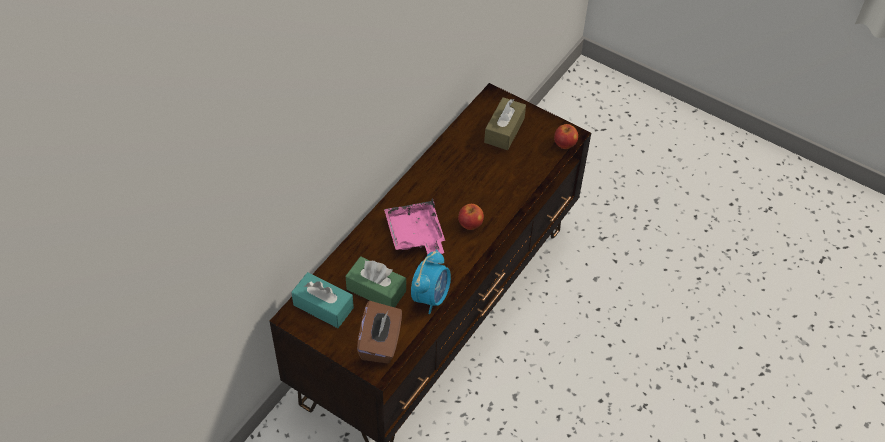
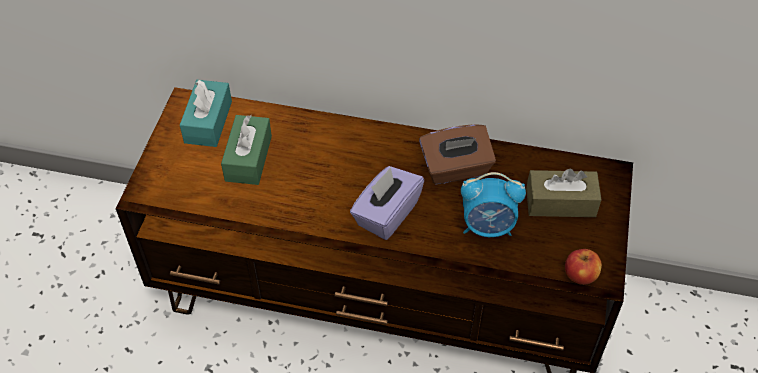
camera: 70 degrees right, 0 degrees up
(380, 343) = (177, 186): brown tissue box -> brown tissue box (455, 169)
(415, 235) = (343, 167): pink tray -> none
(431, 297) = (259, 210): alarm clock -> alarm clock (488, 227)
(470, 224) = (386, 214): apple -> purple tissue box

